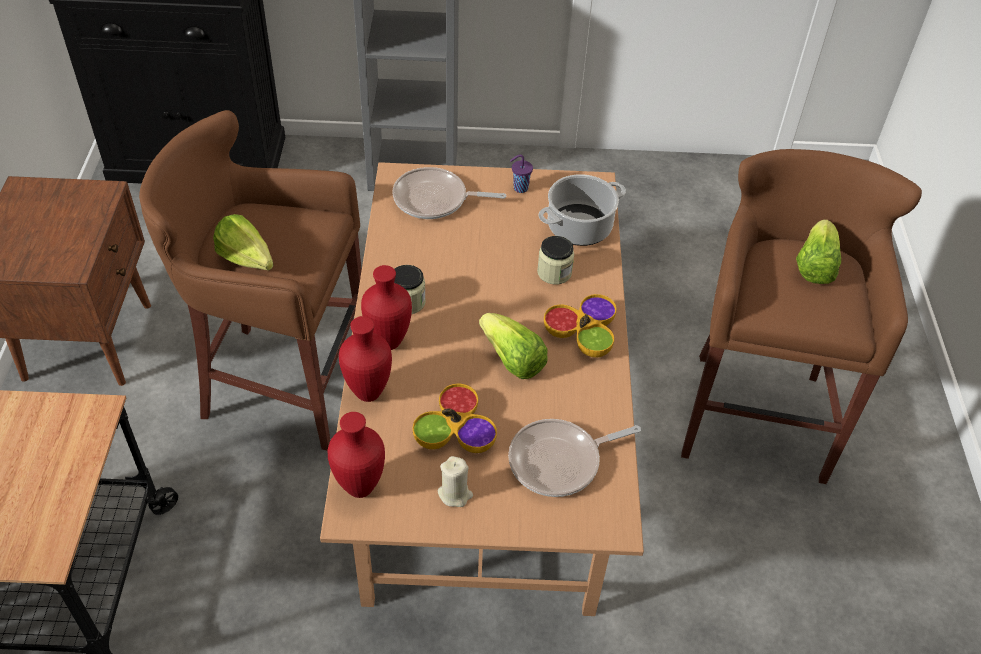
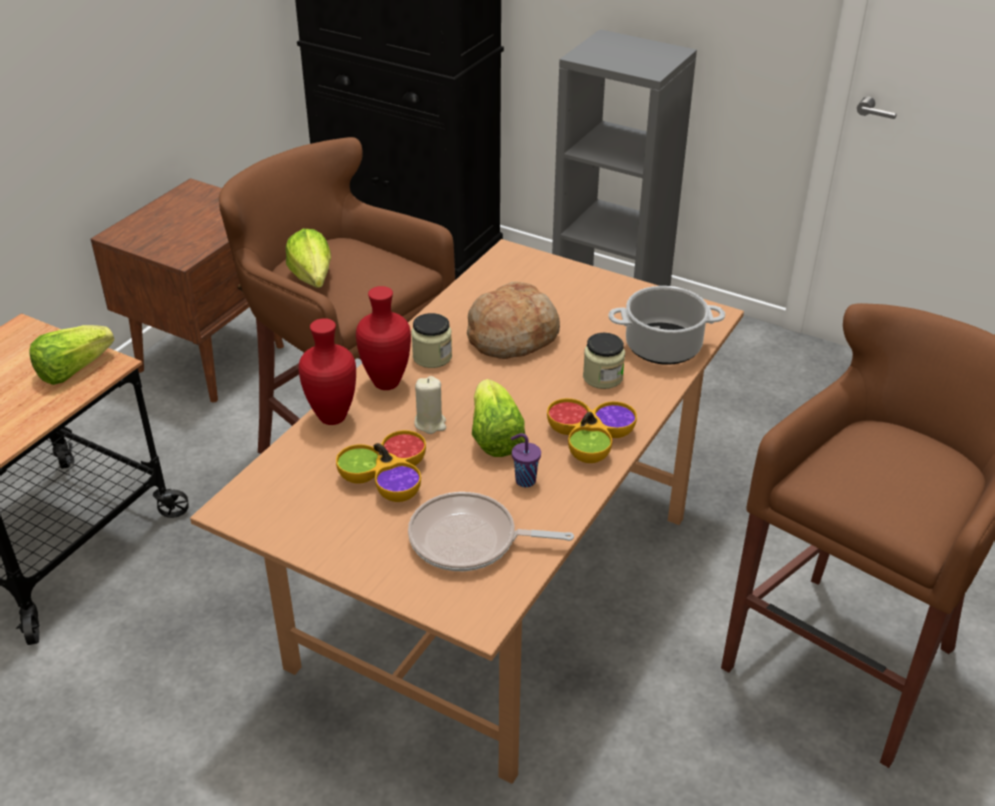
camera: 30 degrees right, 10 degrees down
(359, 486) = (259, 489): red vase -> none
(435, 200) = (530, 282): frying pan -> none
(455, 494) = (342, 529): beige candle -> beige candle (430, 423)
(457, 258) = (512, 336): none -> bread
(519, 188) = (626, 296): purple cup -> purple cup (524, 480)
(814, 266) = (917, 461): lettuce -> lettuce (73, 370)

